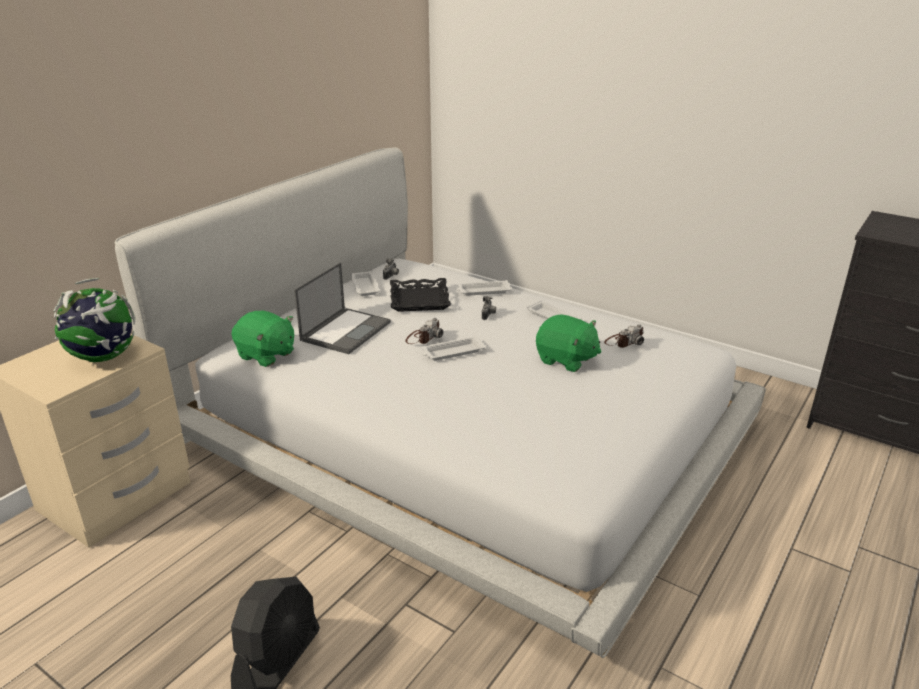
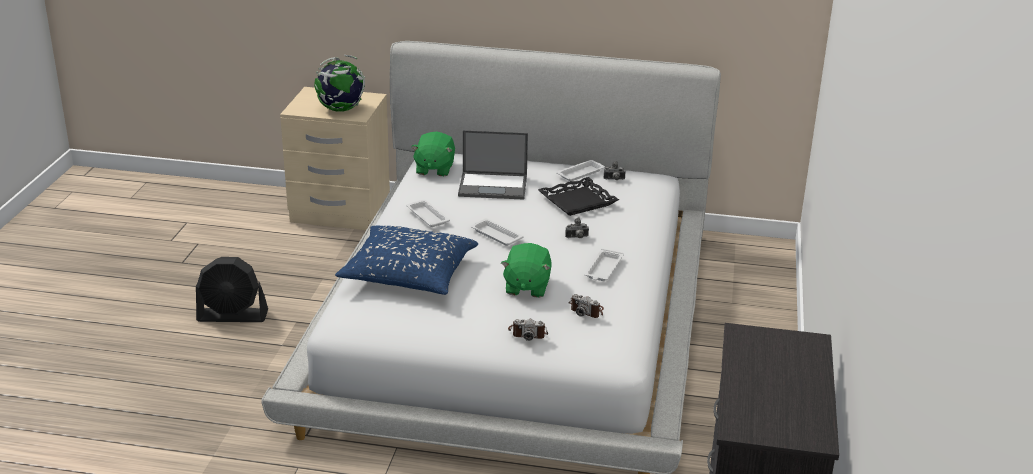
camera: 65 degrees right, 0 degrees up
(423, 337) = (510, 218): camera -> camera (528, 333)
(483, 291) = (625, 226): white tray -> white tray (427, 216)
(500, 421) = (408, 275): none -> blue pillow

